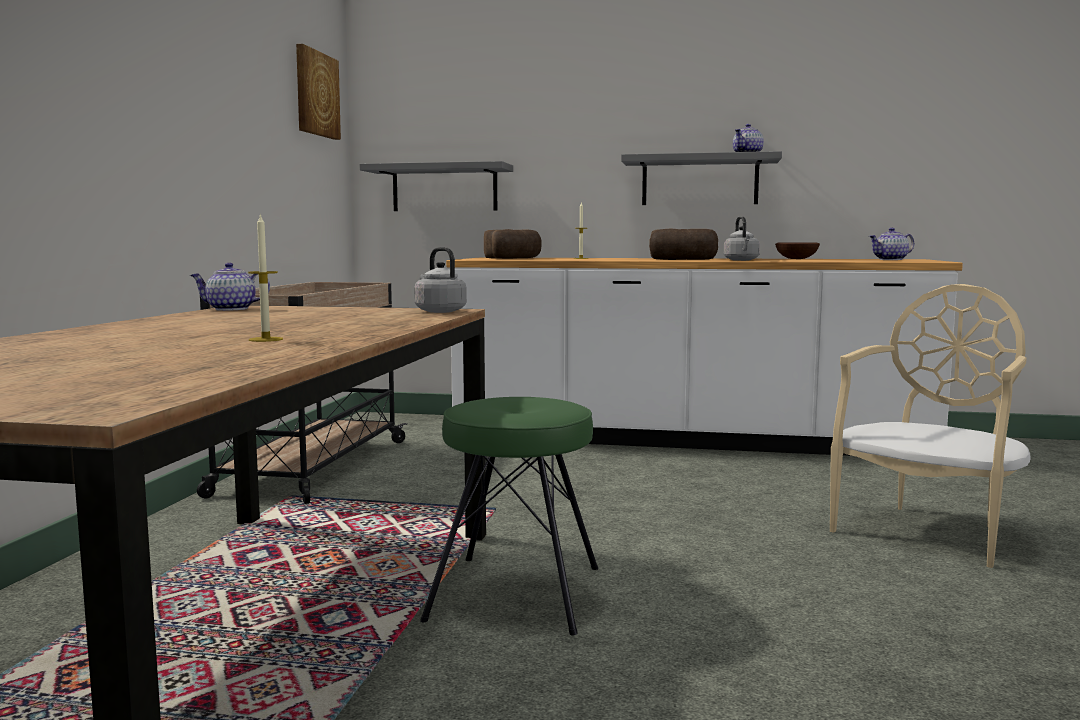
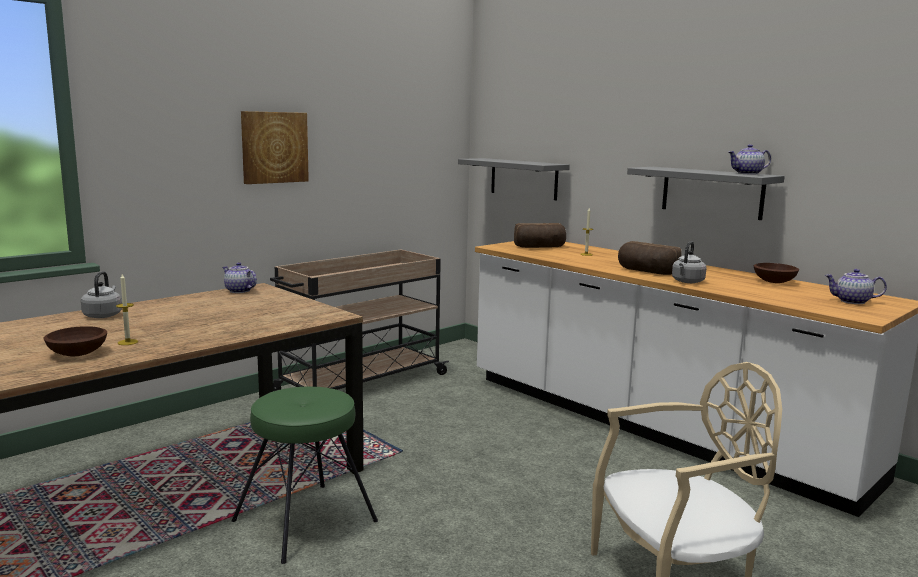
camera: 35 degrees right, 5 degrees up
(231, 351) = (77, 354): none -> brown bowl
(316, 94) = (425, 109): picture -> picture (274, 147)
(439, 311) = (322, 316): grey kettle -> grey kettle (103, 315)

